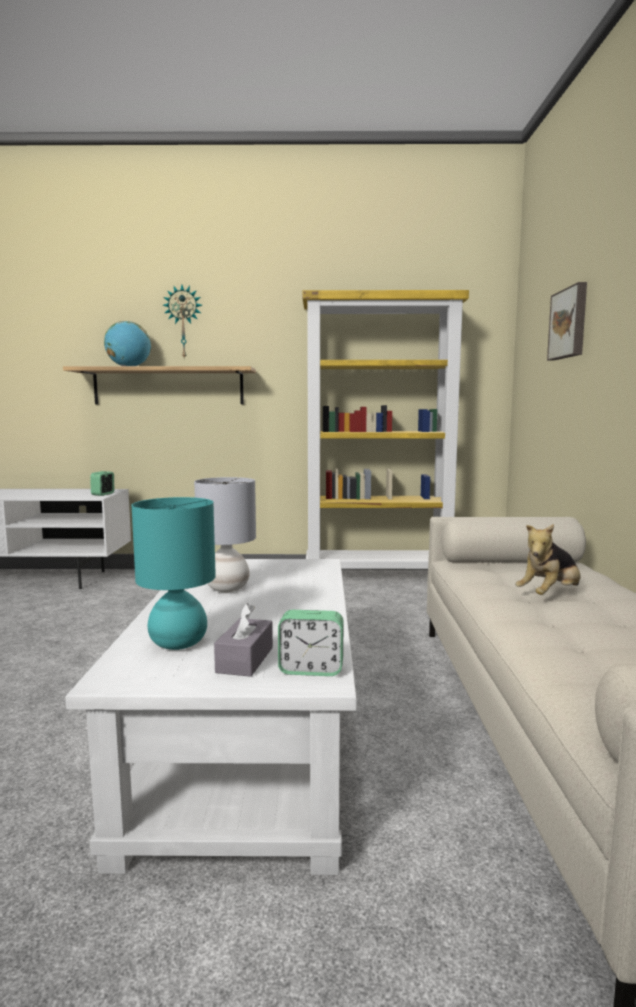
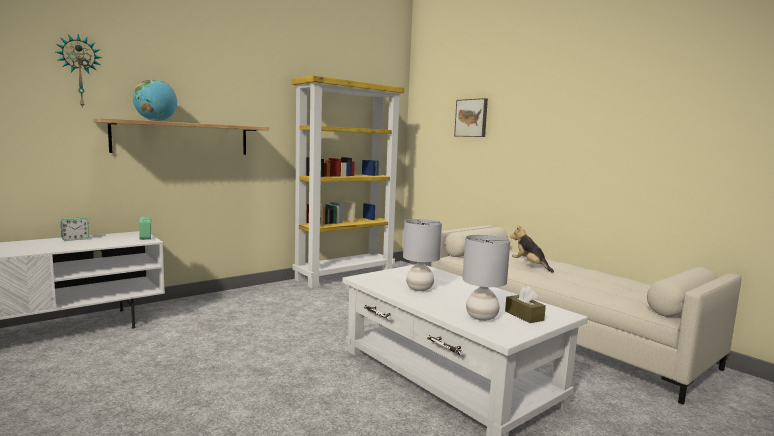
camera: 40 degrees left, 0 degrees up
(179, 643) = (482, 317): turquoise table lamp -> grey table lamp
(183, 322) = (197, 84): wall clock -> wall clock (79, 71)
(245, 660) = (524, 315): grey tissue box -> brown tissue box
(311, 669) = (553, 312): alarm clock -> alarm clock (75, 239)
(550, 595) = (530, 266): plush toy -> plush toy turned 135 degrees clockwise

